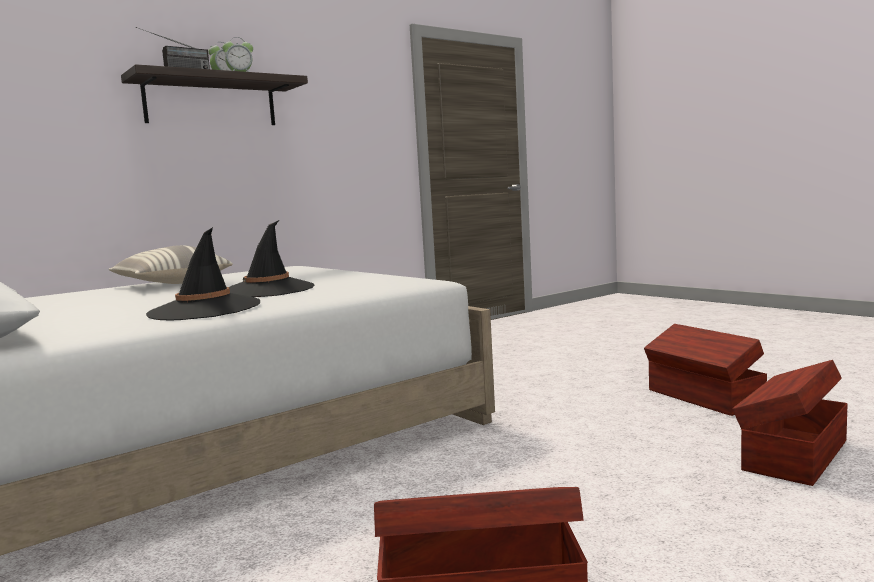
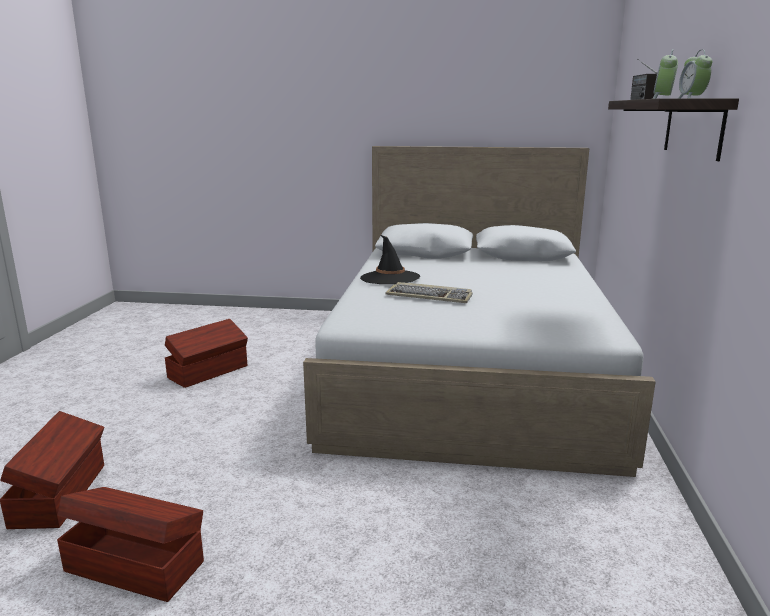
camera: 135 degrees right, 10 degrees up
(171, 284) = (551, 291): pillow -> none
(268, 290) = (430, 296): black hat -> keyboard

